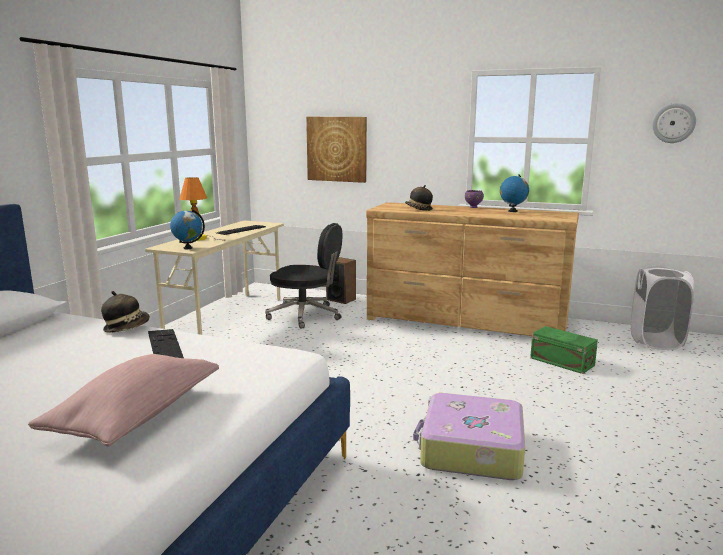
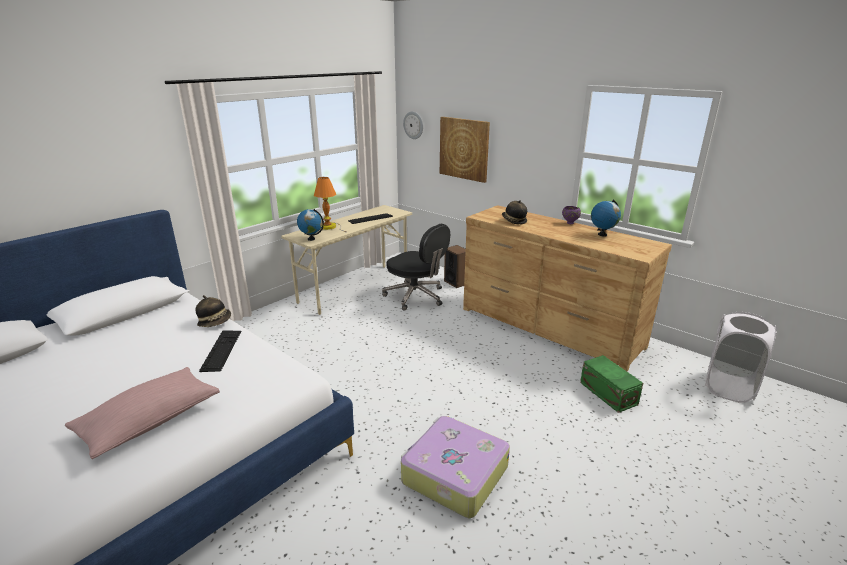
camera: 20 degrees right, 10 degrees up
(673, 123) = (797, 162): wall clock -> wall clock (413, 125)

